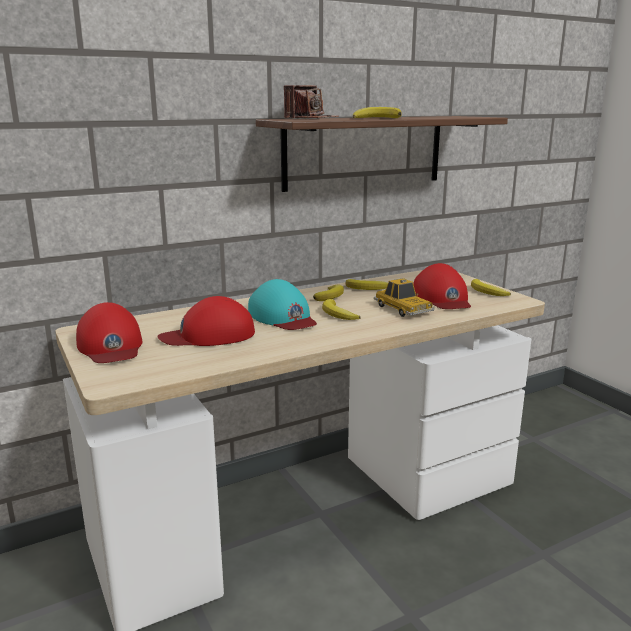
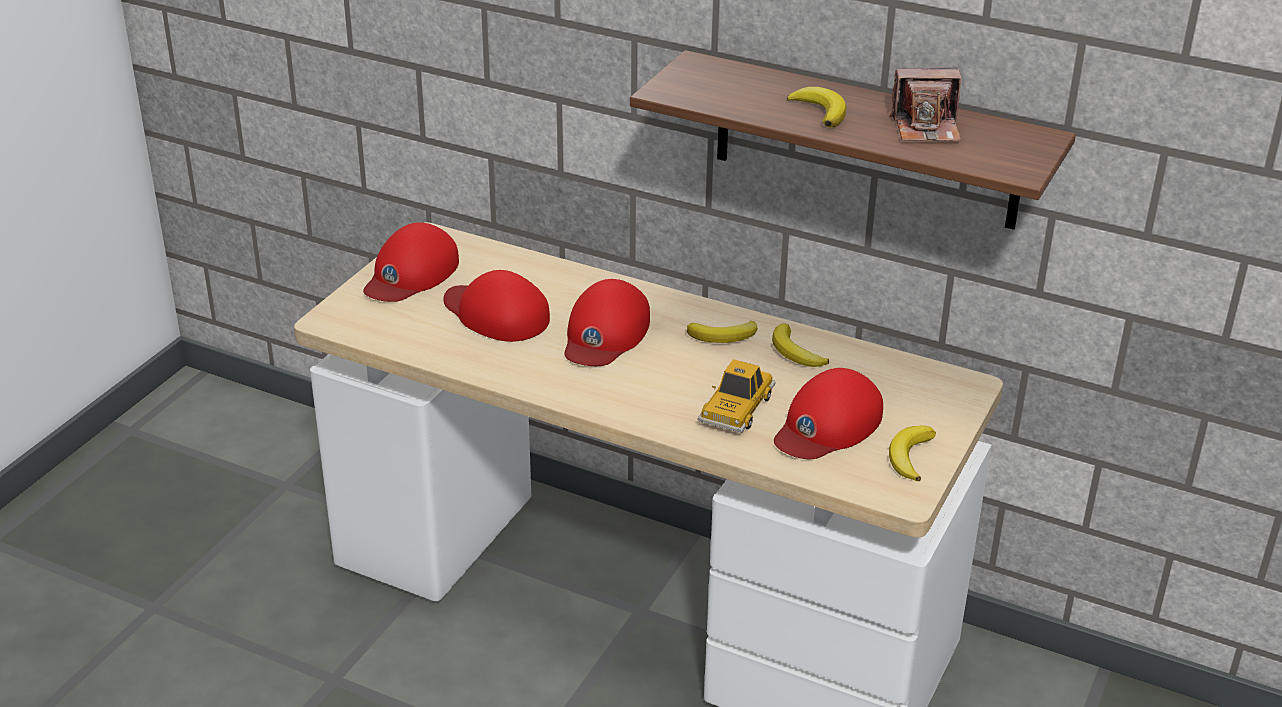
camera: 55 degrees right, 15 degrees up
(282, 317) = (605, 334): turquoise cap -> red cap
(311, 119) = (718, 83): camera -> camera (926, 128)
(337, 314) = (658, 367): banana -> none

